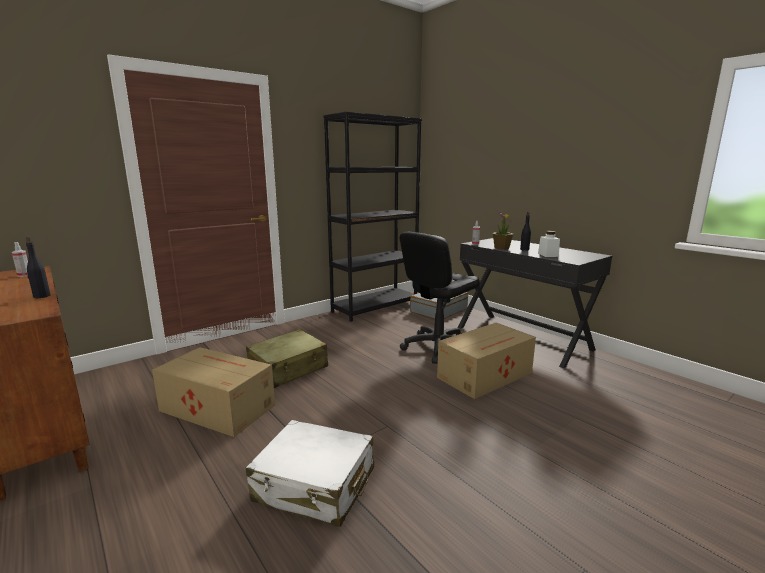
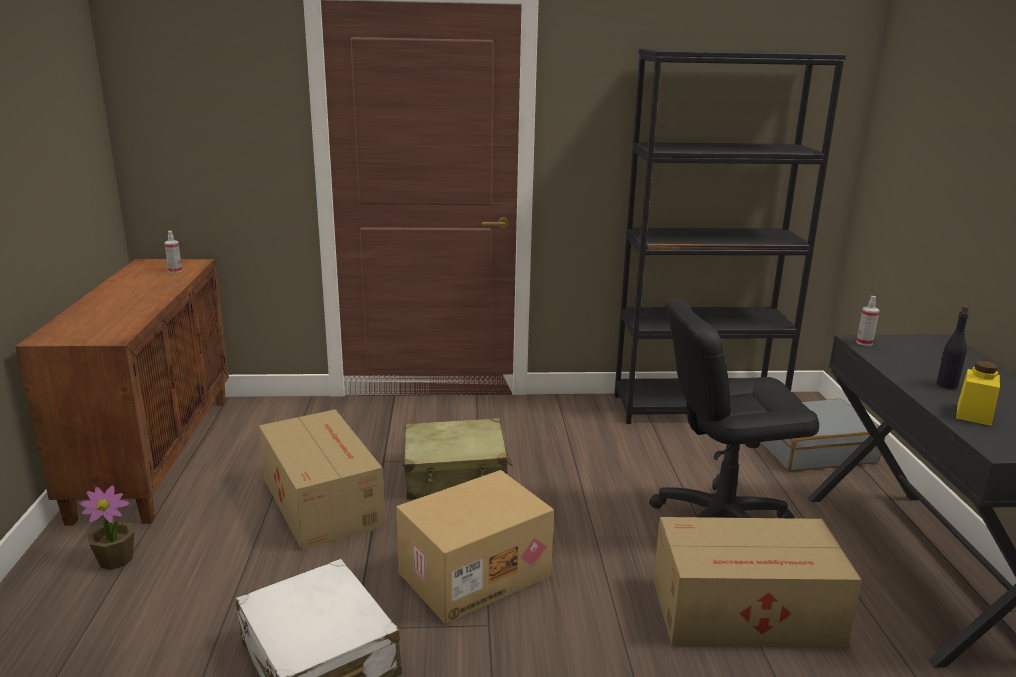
camera: 35 degrees right, 5 degrees up
(41, 296) = (146, 311): black bottle -> none
(352, 407) = (474, 573): none -> cardboard box
(501, 248) = (901, 368): potted plant -> potted plant (116, 559)
(548, 255) = (974, 414): white jar -> yellow jar

